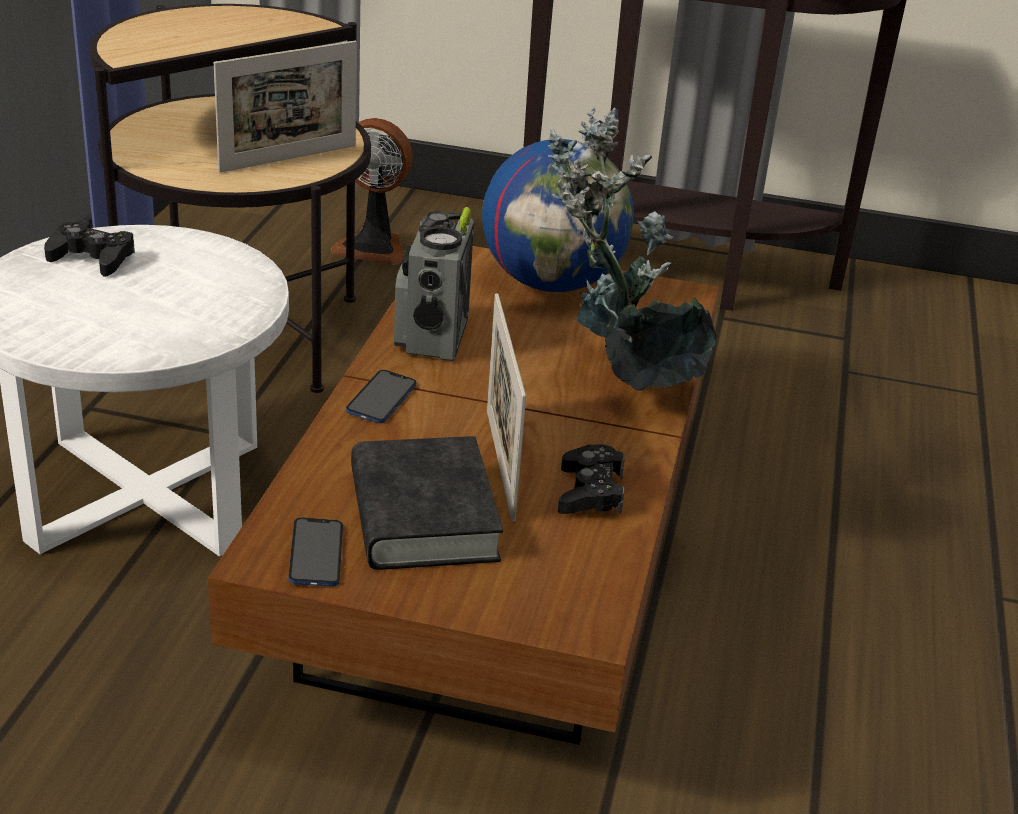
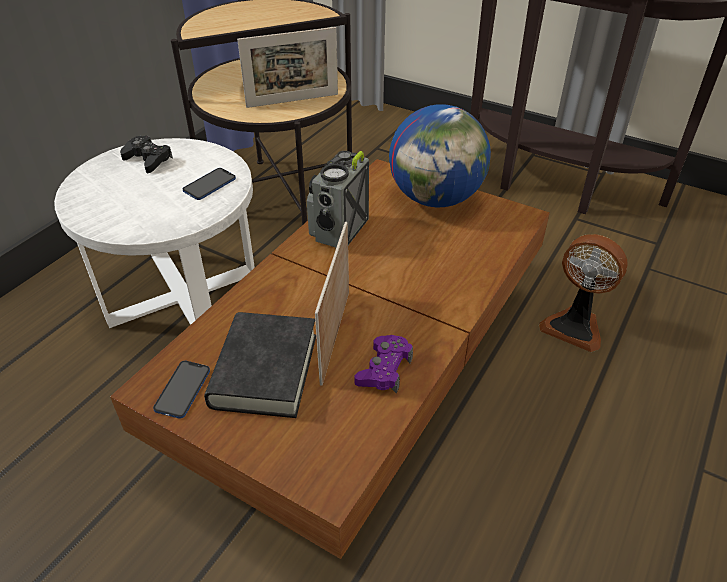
camera: 20 degrees right, 10 degrees up
(374, 247) = (378, 149): fan -> fan (574, 326)
(381, 399) = (285, 274): phone -> phone (209, 185)
(590, 492) = (384, 369): black game controller -> purple game controller
(620, 384) = (445, 283): potted plant -> none

